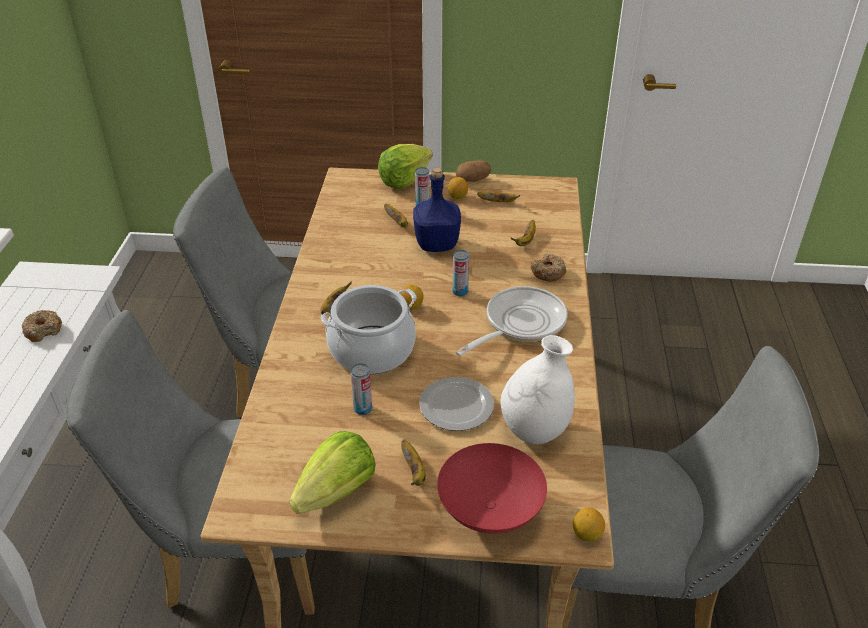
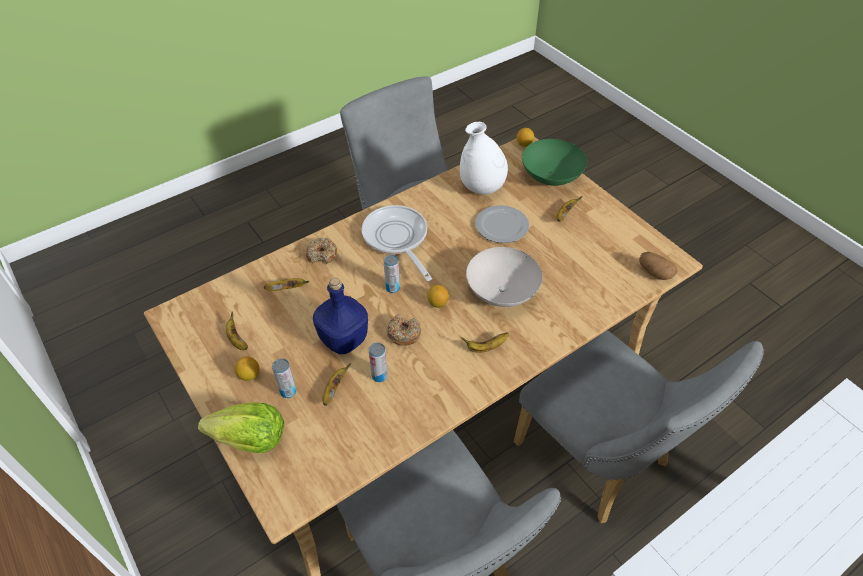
camera: 130 degrees left, 10 degrees up
(43, 330) = (732, 532): donut -> donut (403, 333)
(337, 491) = (613, 234): lettuce -> none
(363, 408) = (552, 262): can -> can (379, 376)
(372, 350) = (503, 292): cooking pot -> white bowl
(473, 180) = (205, 384): potato -> potato (654, 273)
(489, 508) = (550, 178): red bowl -> green bowl
(520, 324) = (397, 239): frying pan -> frying pan turned 60 degrees clockwise

